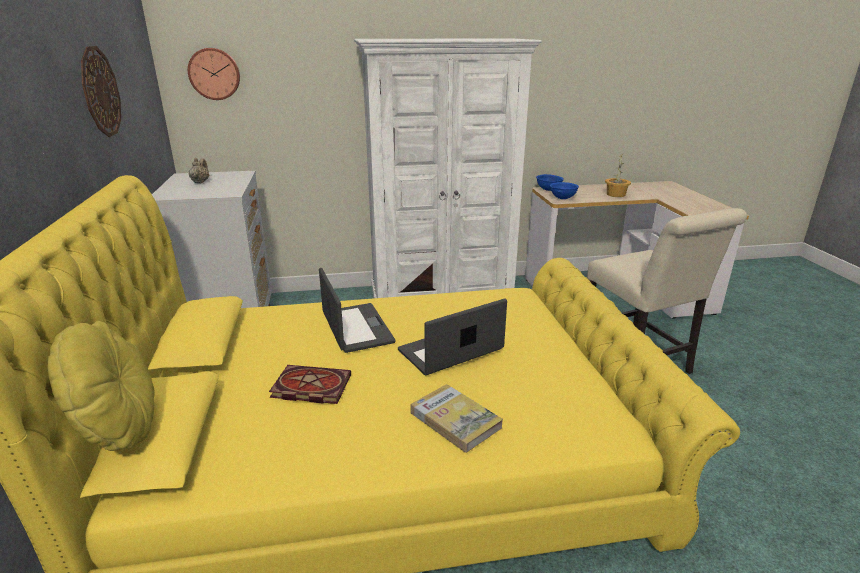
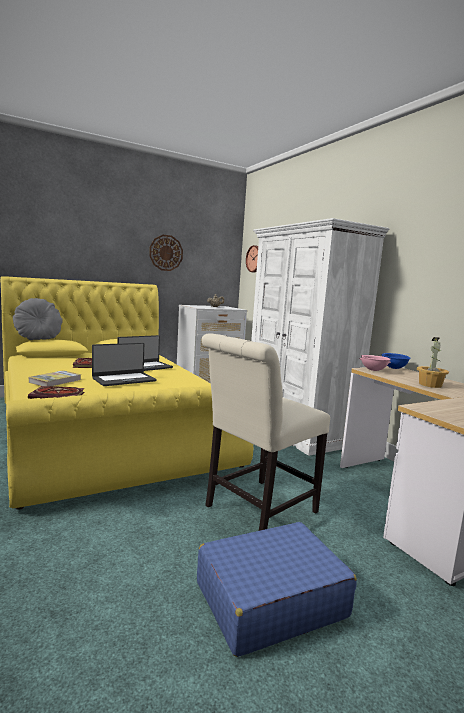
camera: 70 degrees right, 15 degrees down
(121, 431) = (38, 339): yellow pillow -> grey pillow
(451, 351) = (124, 379): laptop -> laptop turned 105 degrees clockwise
(562, 198) = (373, 370): blue bowl -> pink bowl
(562, 411) = (59, 395): none -> book
(762, 384) = (270, 599): none -> blue suitcase

